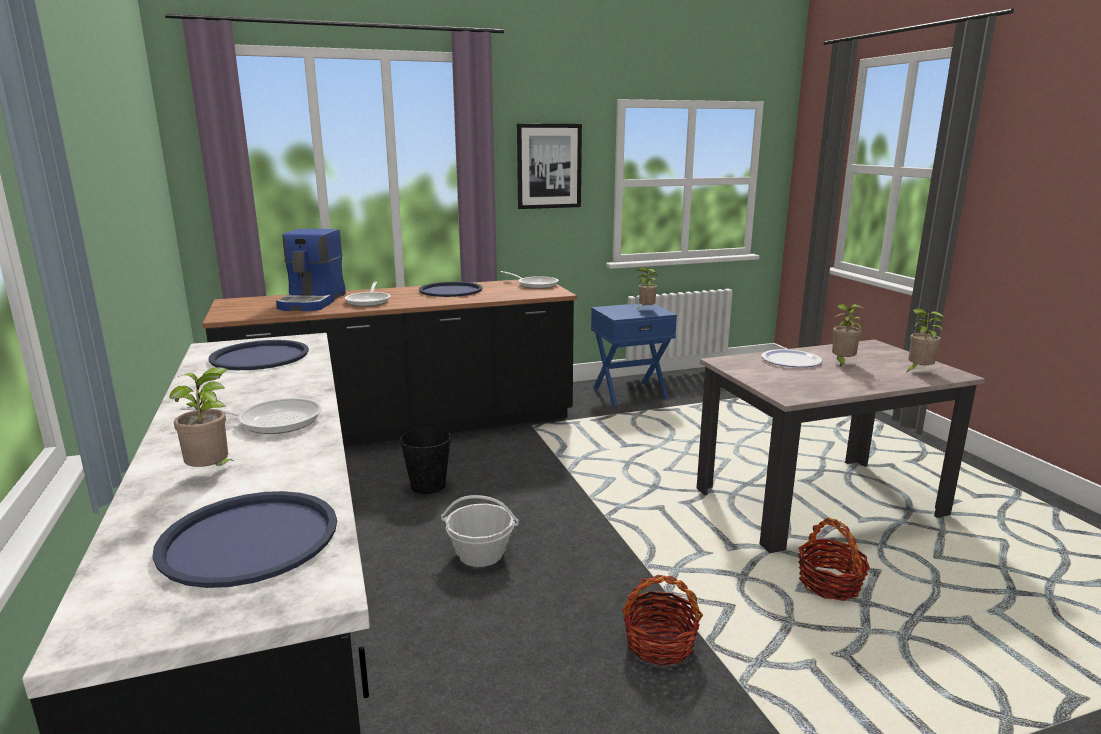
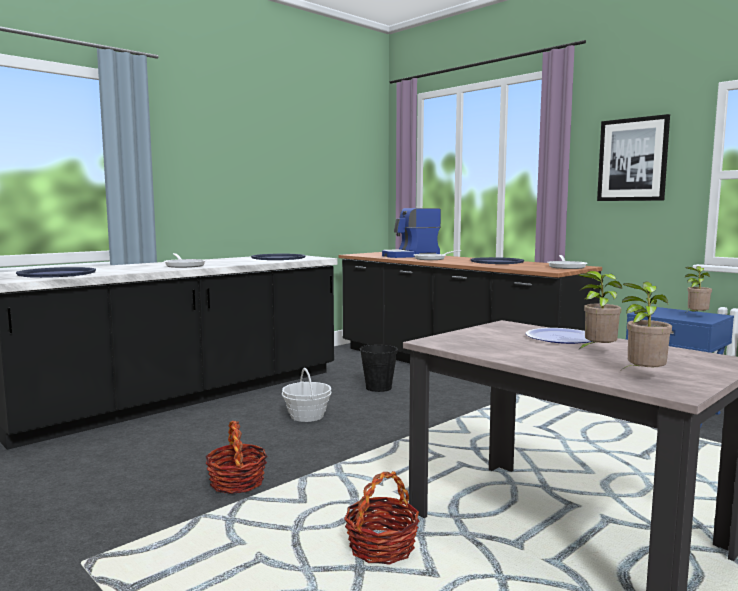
camera: 65 degrees right, 10 degrees down
(212, 472) = (121, 267): potted plant -> none

